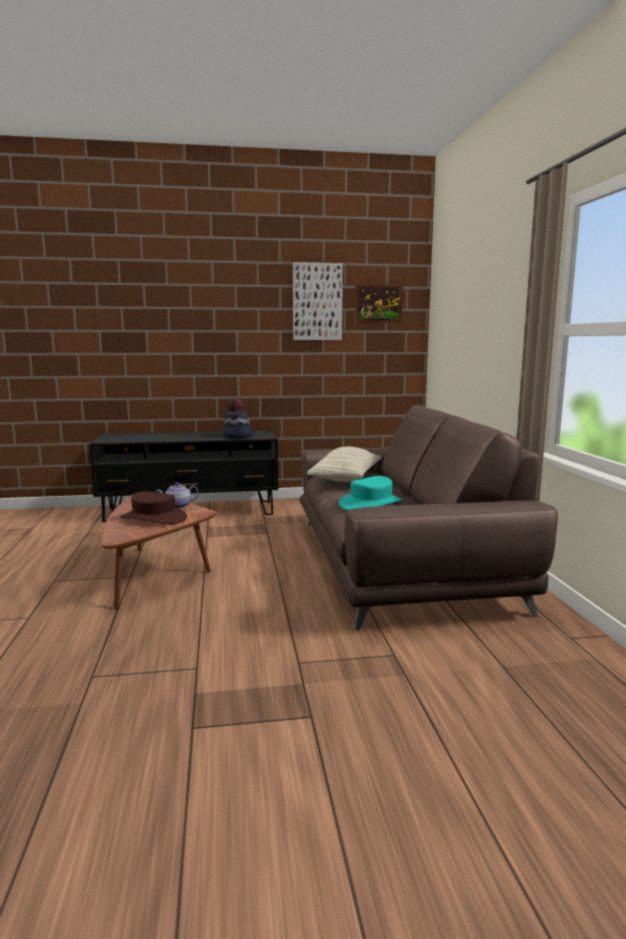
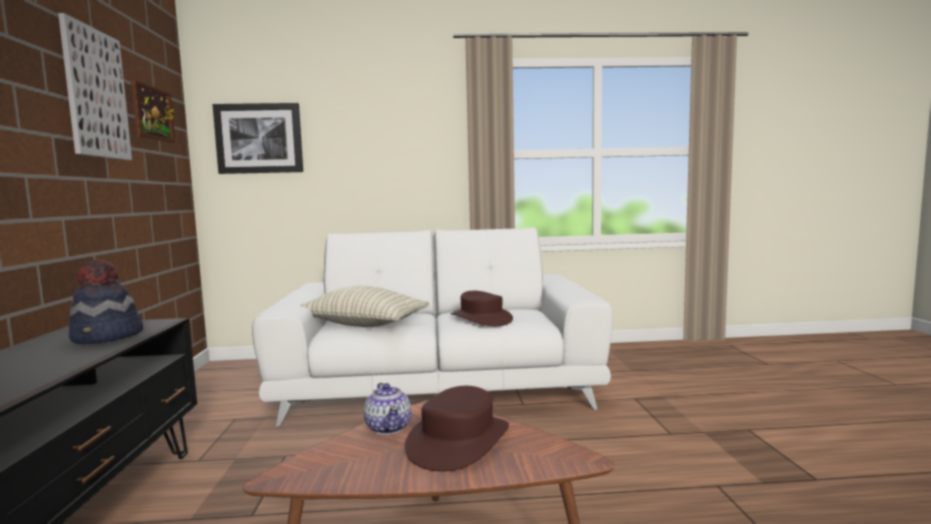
camera: 85 degrees left, 5 degrees down
(371, 503) = (481, 318): turquoise hat -> brown hat
(399, 562) = (439, 385): brown sofa -> white sofa
(448, 315) = (259, 138): none -> picture

